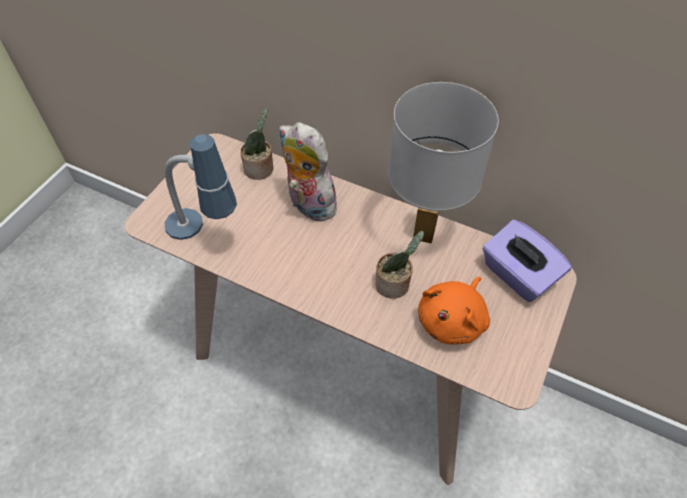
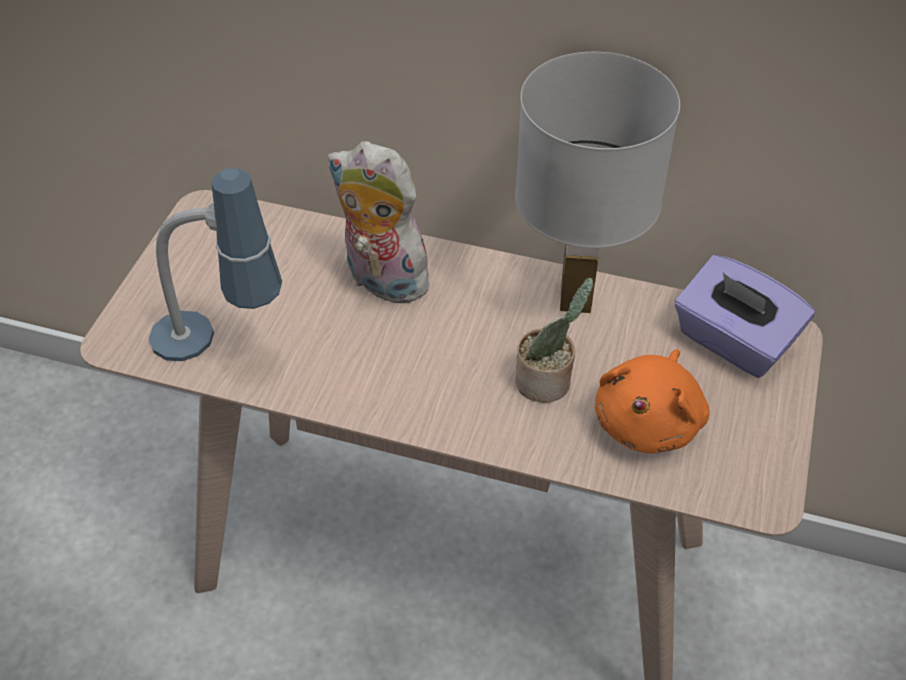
camera: 10 degrees left, 5 degrees down
(260, 169) = (290, 237): potted plant -> none

